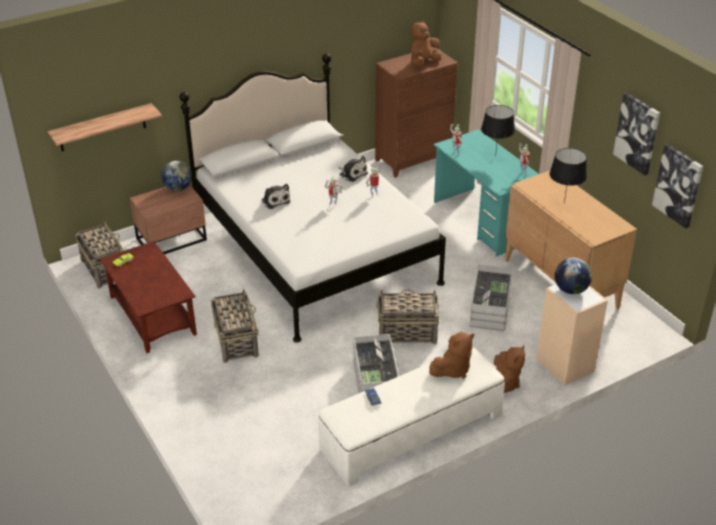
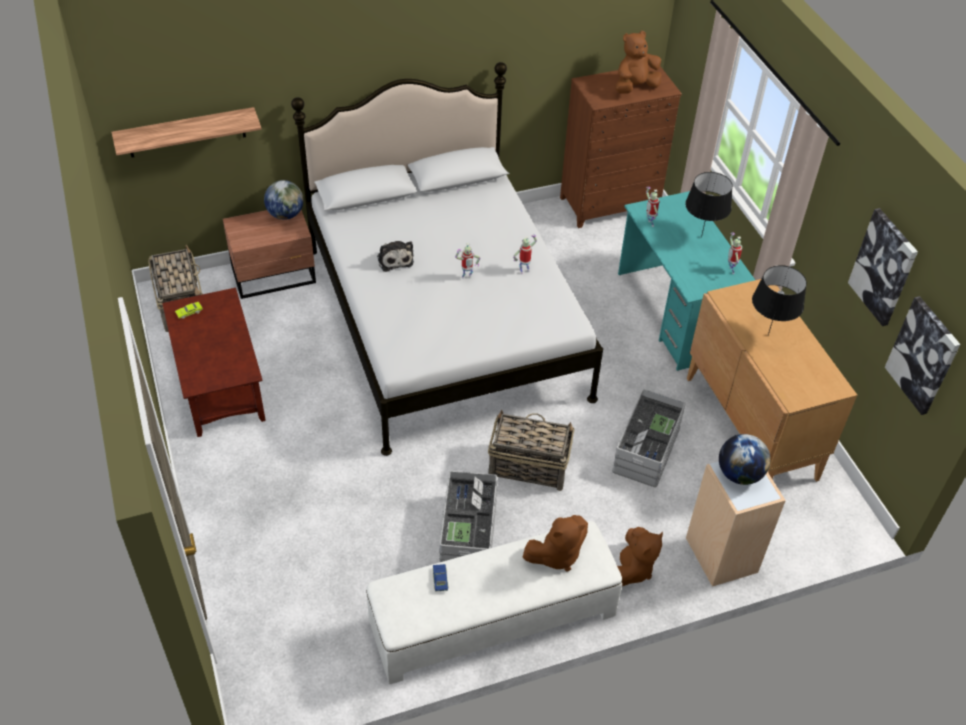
camera: 10 degrees right, 10 degrees up
(236, 340) = (311, 438): basket -> none
(352, 173) = (505, 233): plush toy -> none

